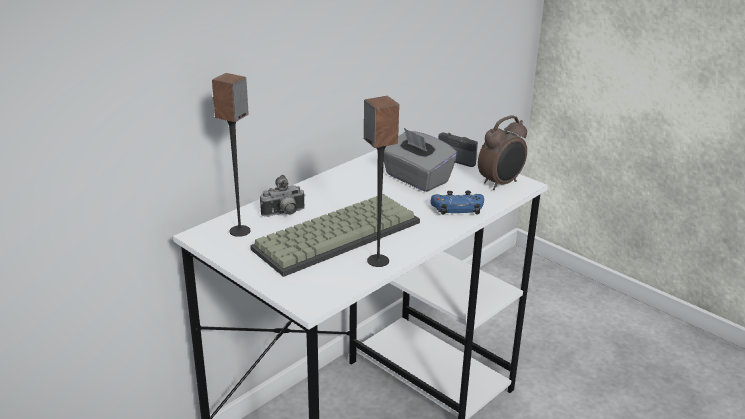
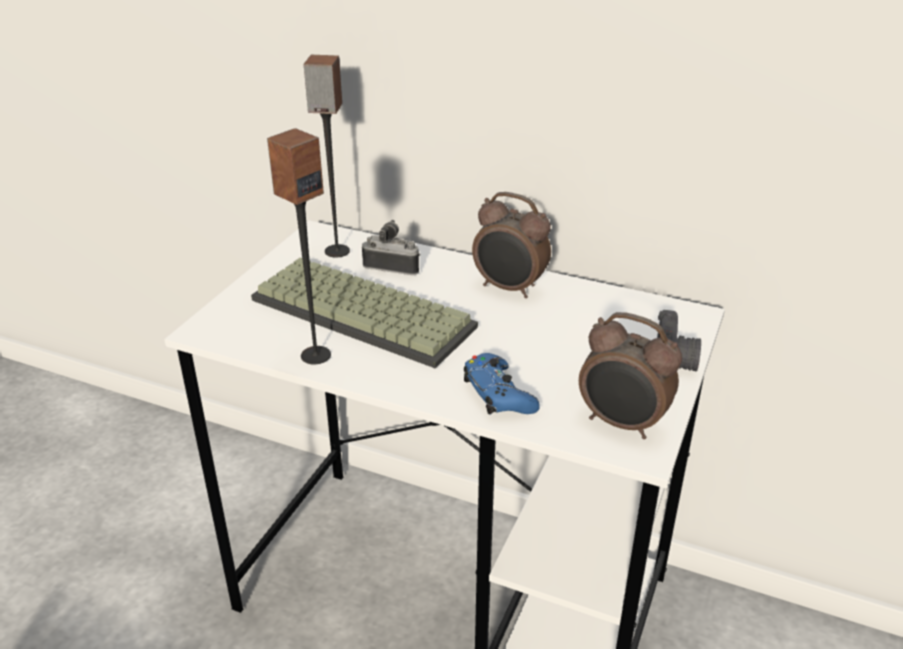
camera: 70 degrees right, 5 degrees up
(284, 214) = (393, 267): camera -> camera turned 150 degrees clockwise
(347, 182) = (509, 288): none -> alarm clock
(416, 179) = (566, 340): grey tissue box -> none

